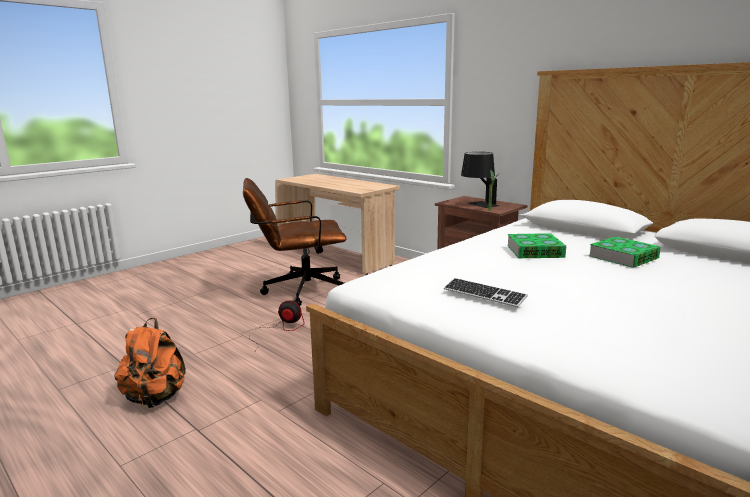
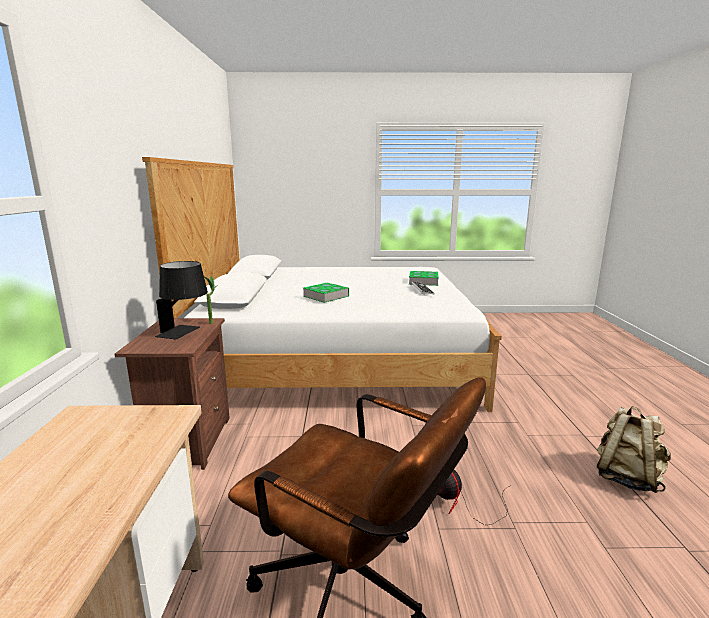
camera: 135 degrees left, 0 degrees up
(155, 398) = (626, 478): orange backpack -> beige backpack
(623, 257) = (301, 285): book -> book (423, 281)

